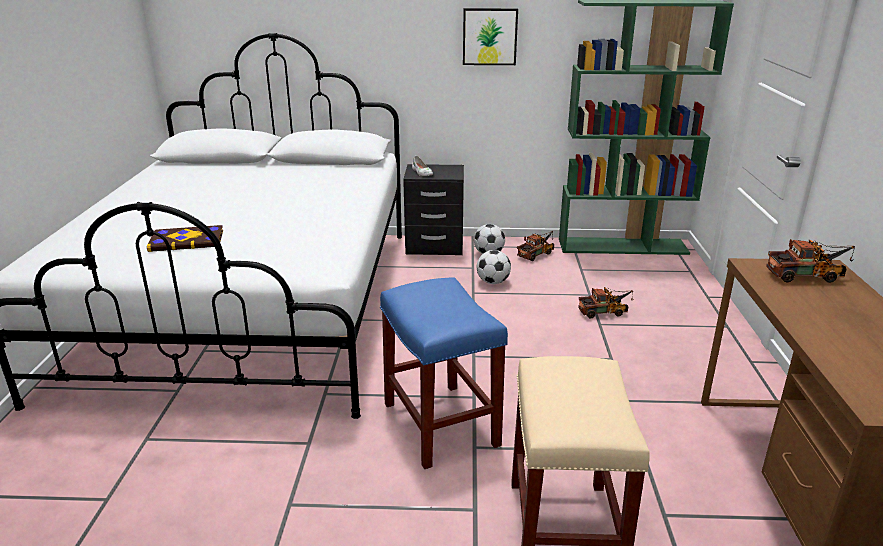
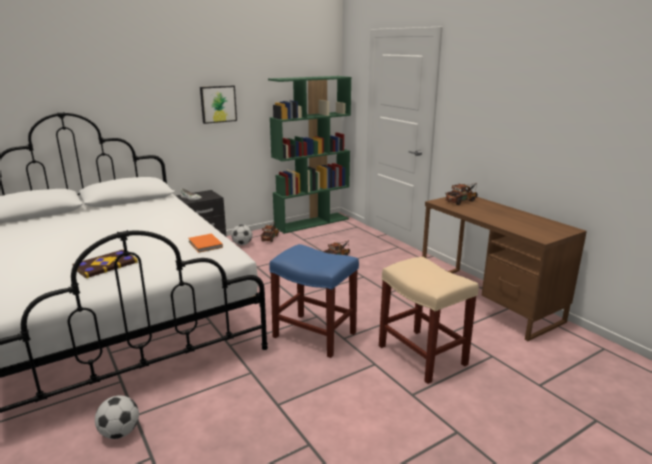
camera: 35 degrees left, 5 degrees down
(319, 244) = (205, 245): none -> orange book
(493, 282) = (262, 258): football -> football (120, 433)

